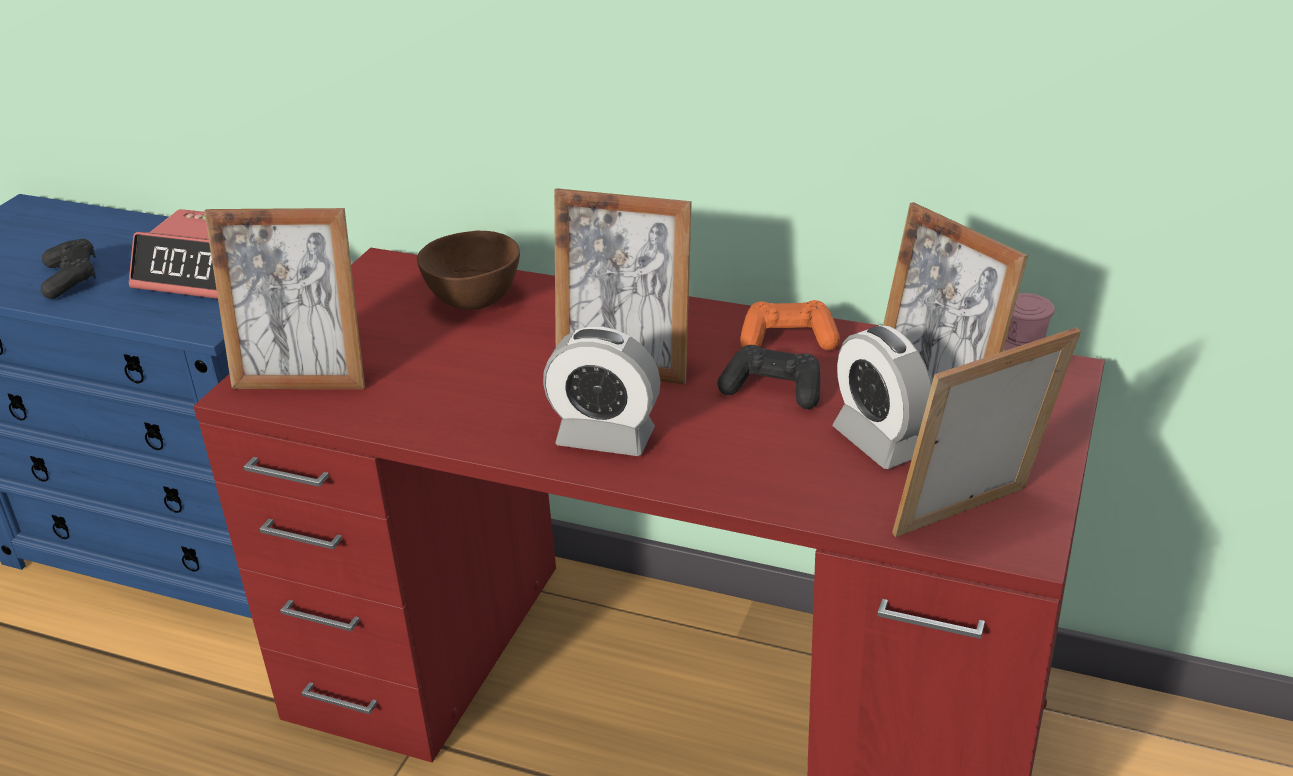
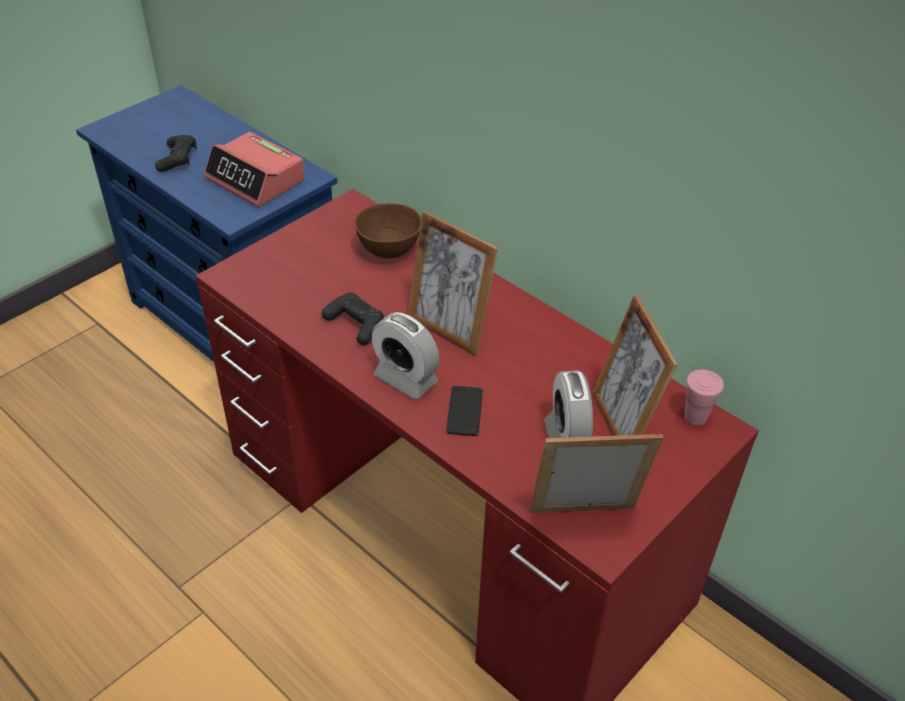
camera: 20 degrees right, 10 degrees up
(303, 378) = (262, 276): picture frame -> none
(716, 450) = (464, 411): none -> phone
(773, 389) = (527, 378): black game controller -> black game controller (355, 324)
(788, 339) = (561, 343): orange game controller -> none

